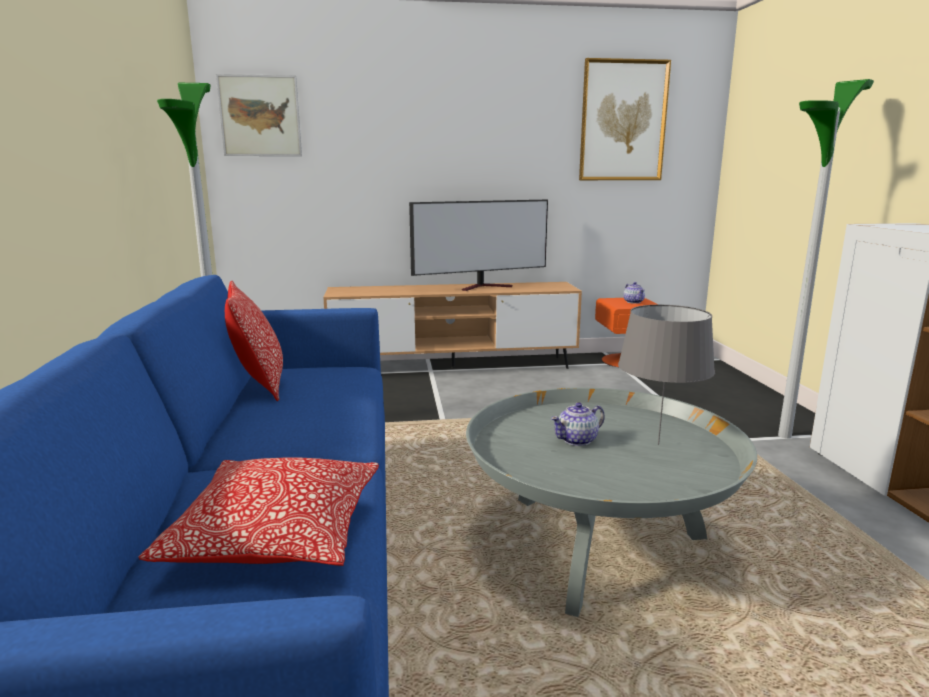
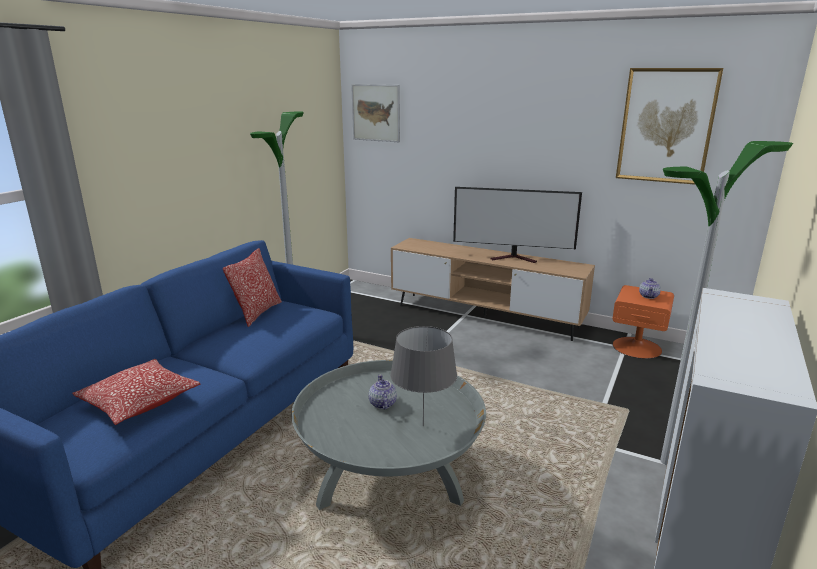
camera: 35 degrees right, 5 degrees up
(577, 440) = (382, 404): teapot -> teapot turned 75 degrees clockwise

